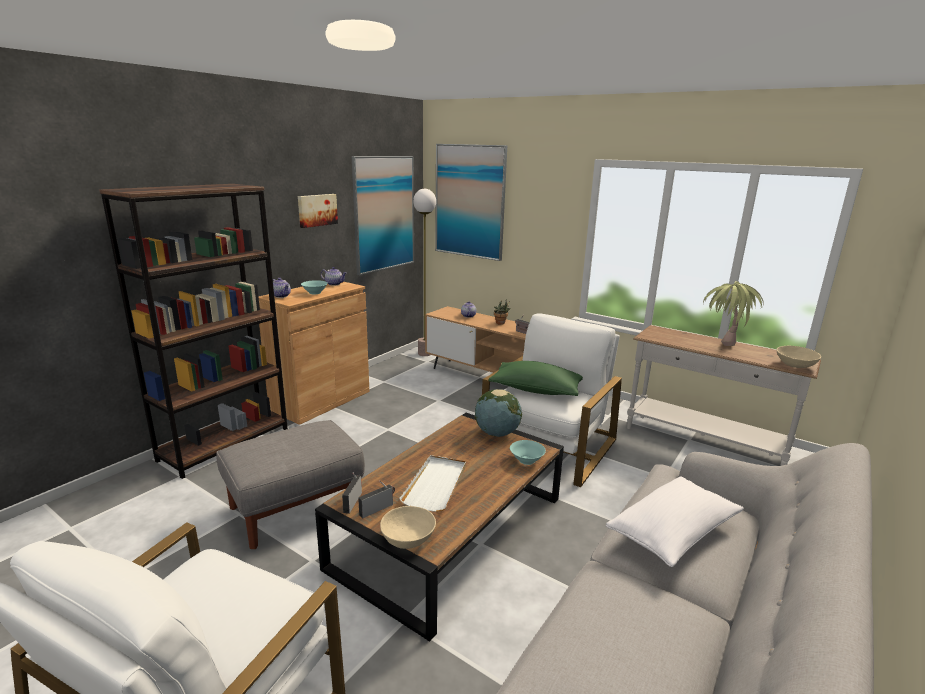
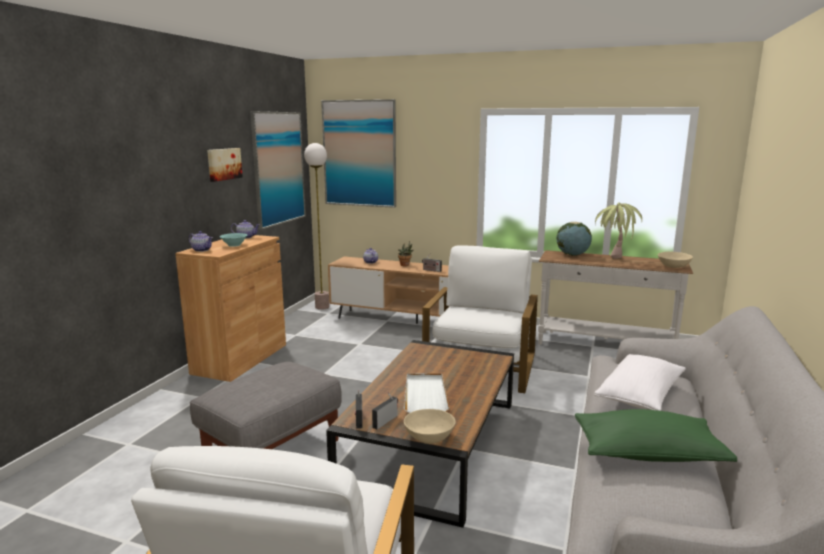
camera: 15 degrees left, 5 degrees down
(225, 444) = (160, 409): brown bookcase -> none
(496, 433) = (451, 351): globe -> globe (572, 255)
(526, 460) = (490, 367): turquoise bowl -> none
(536, 390) = (470, 313): green pillow -> green pillow (648, 454)

